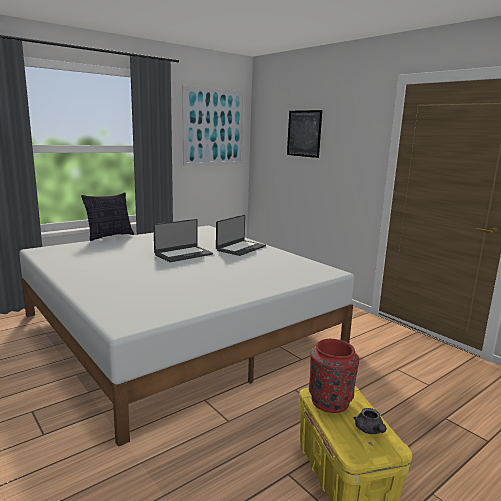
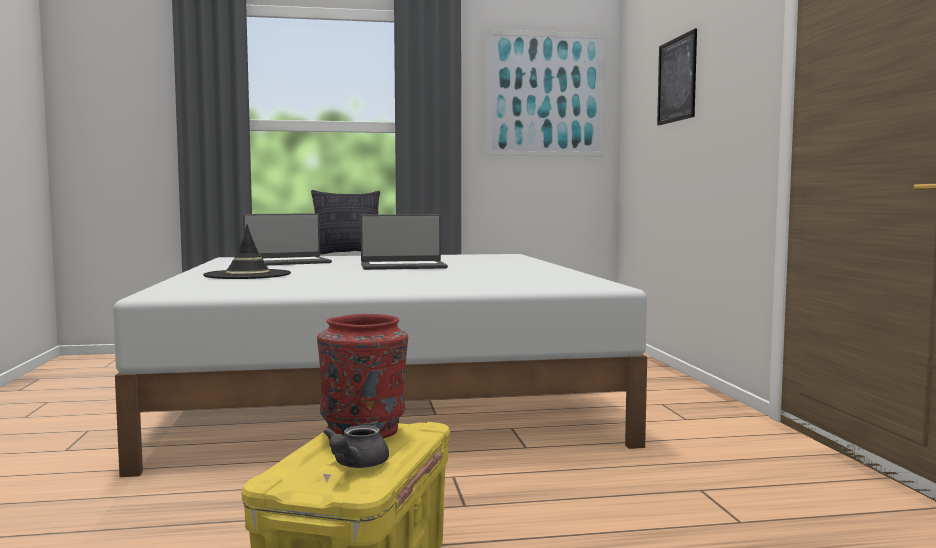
camera: 30 degrees right, 10 degrees down
(115, 282) = (247, 275): none -> black hat
(240, 248) = (509, 267): laptop -> laptop (287, 262)

